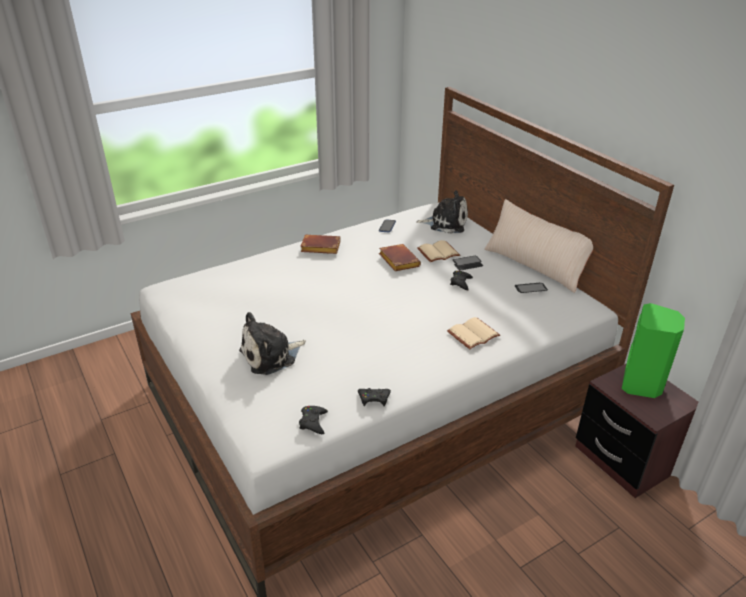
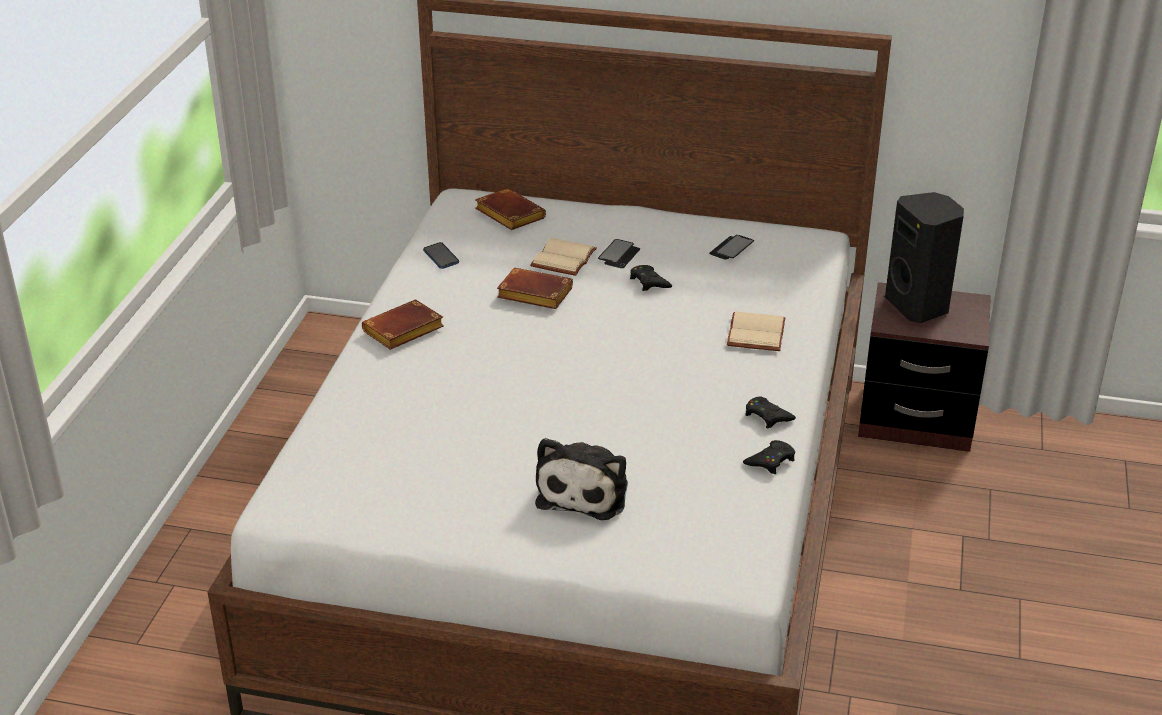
camera: 45 degrees left, 0 degrees up
(313, 422) = (754, 524): black game controller -> black game controller (767, 416)
(446, 223) = (507, 215): plush toy -> brown book
(534, 265) = (693, 218): beige pillow -> none
(642, 384) = (919, 306): green speaker -> black speaker

